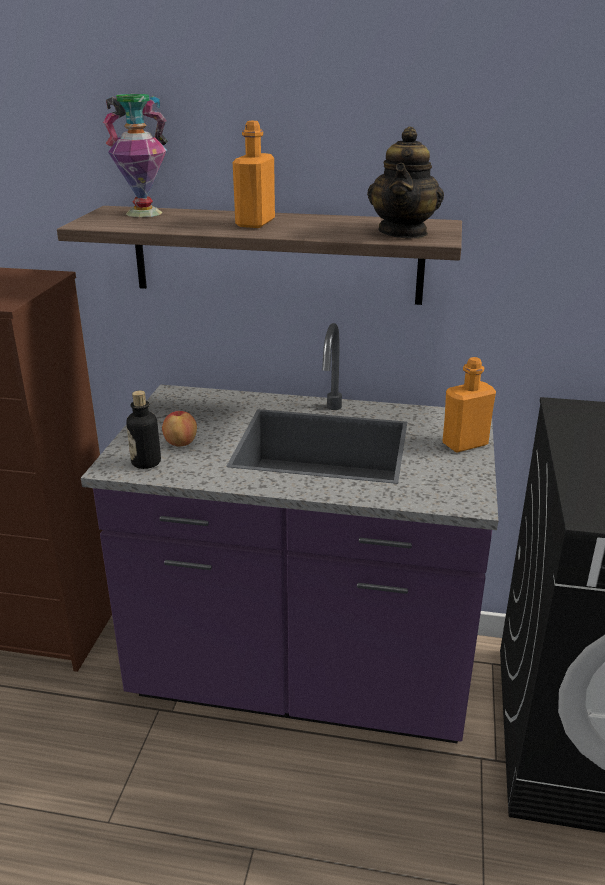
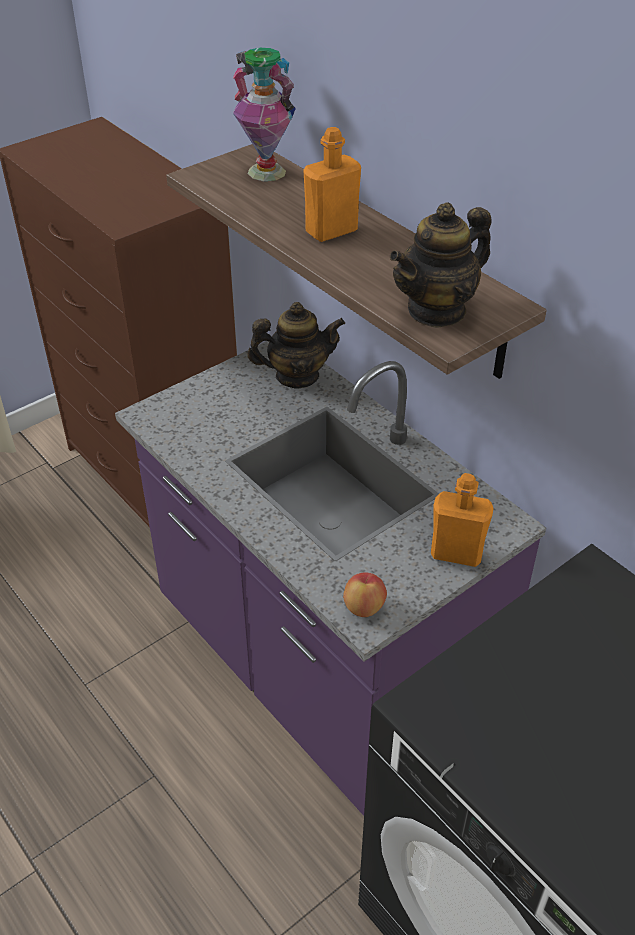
camera: 40 degrees right, 15 degrees up
(146, 462) = (173, 422): bottle -> none
(181, 443) = (221, 415): apple -> apple (364, 607)
(208, 402) = (297, 376): none -> teapot

